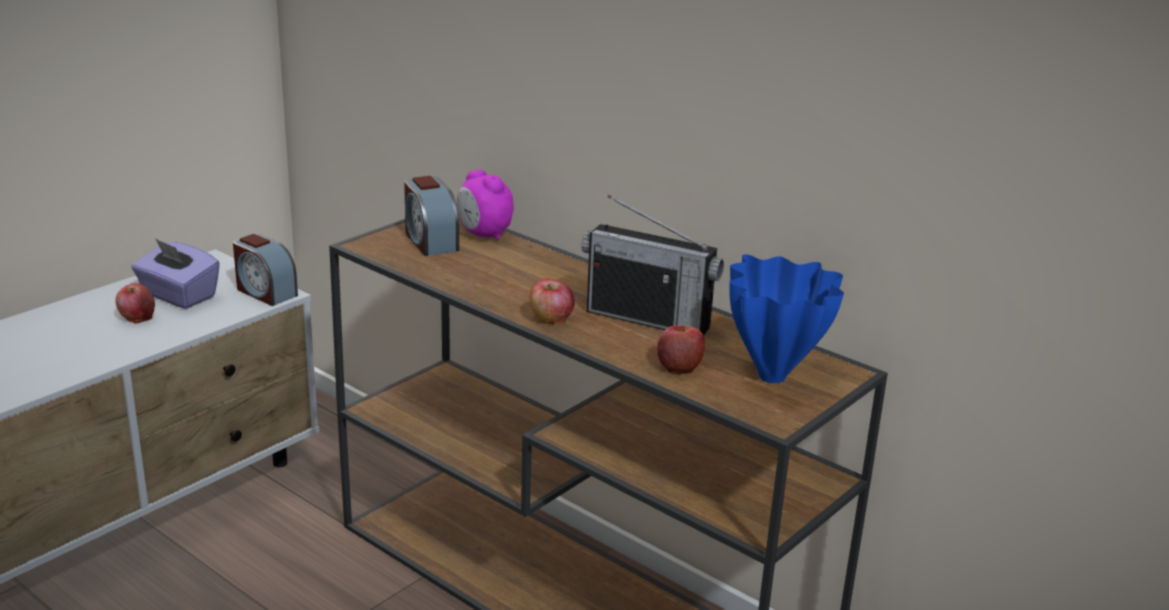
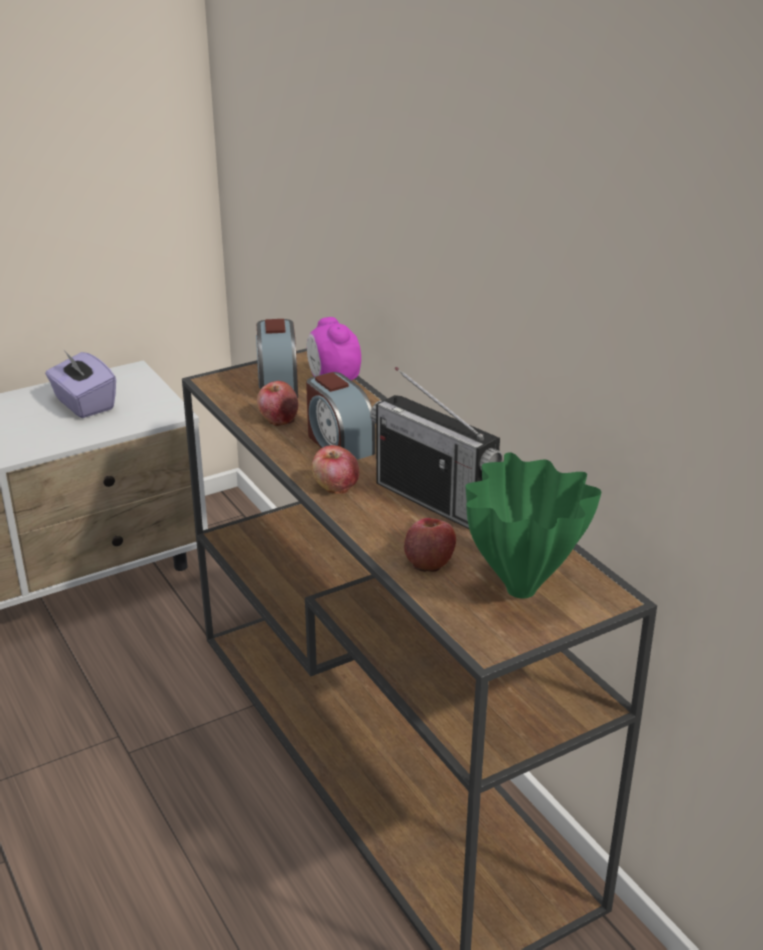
camera: 20 degrees right, 5 degrees up
(137, 317) = (37, 421): apple -> apple (278, 419)
(265, 292) = (160, 409): alarm clock -> alarm clock (339, 444)
(773, 378) = (522, 591): blue vase -> green vase

